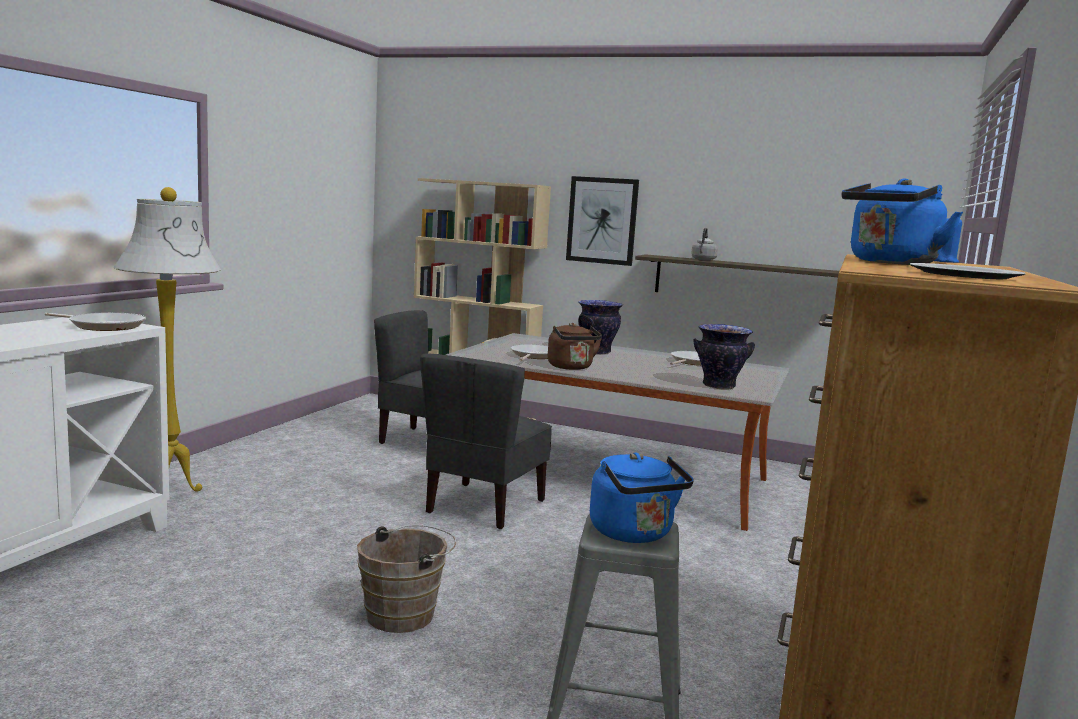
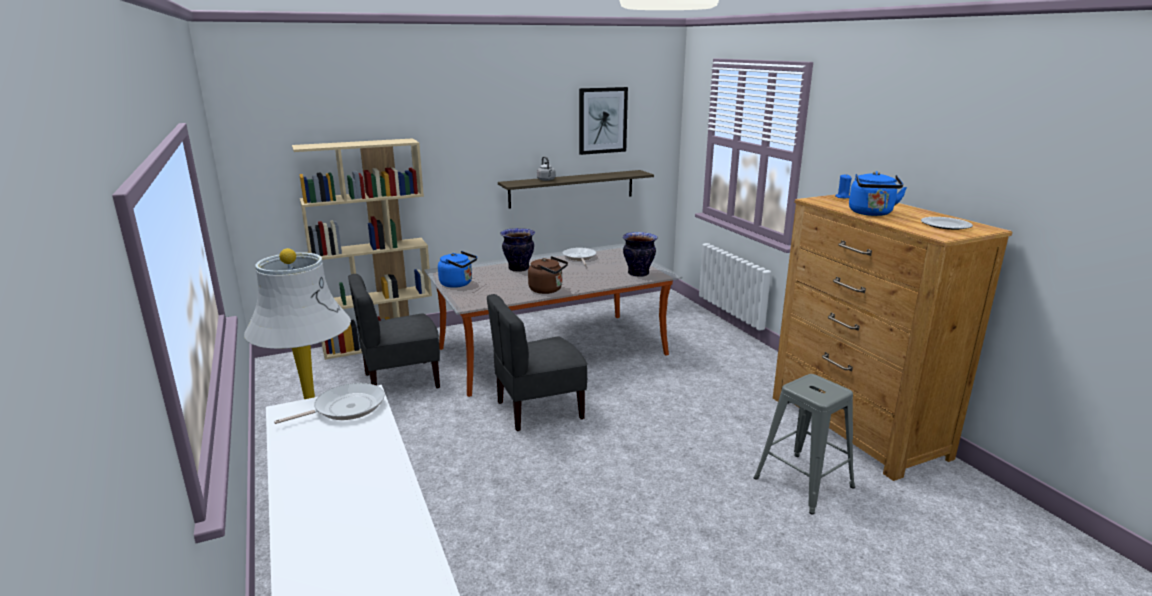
camera: 45 degrees left, 10 degrees up
(405, 614) = (648, 497): brown bucket -> none
(484, 506) = (539, 410): grey chair -> grey chair turned 90 degrees clockwise
(533, 356) = (502, 288): frying pan -> none
(602, 220) = (460, 161): picture -> picture (602, 120)
(634, 534) = (821, 388): blue kettle -> blue kettle (458, 284)

